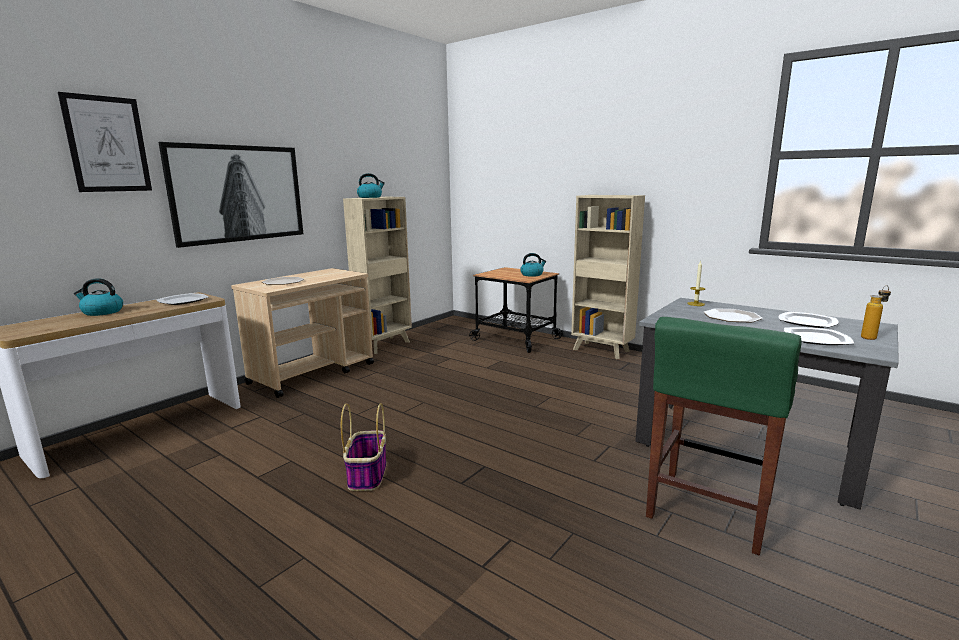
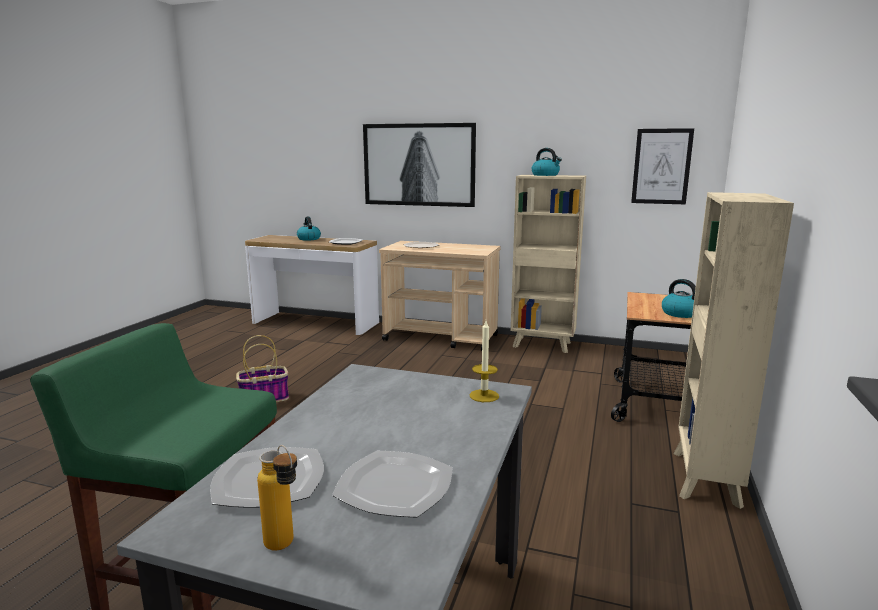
camera: 70 degrees right, 0 degrees up
(107, 144) = (336, 127): picture -> picture (661, 166)
(732, 317) = (401, 419): plate -> none

